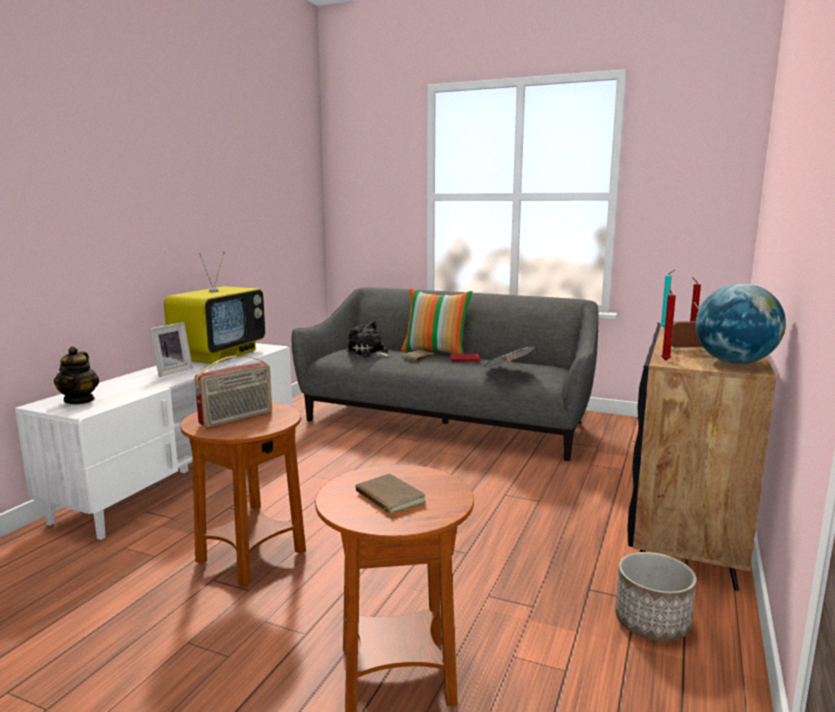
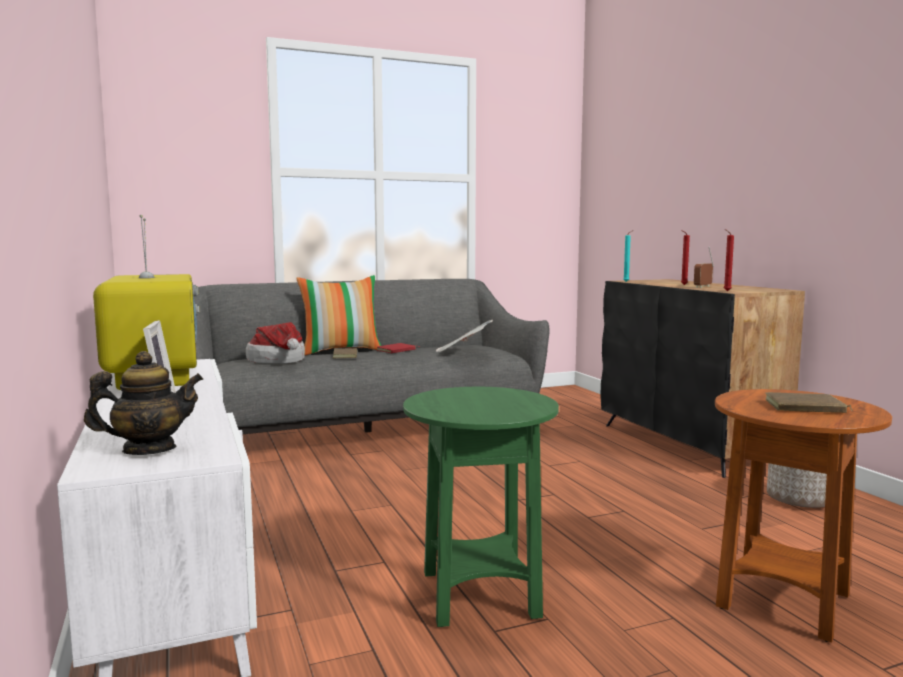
camera: 45 degrees left, 5 degrees down
(80, 400) = (149, 450): teapot -> teapot turned 60 degrees counterclockwise
(237, 418) = (478, 403): radio -> none
(251, 557) = (479, 595): brown side table -> green side table
(369, 353) = (278, 360): plush toy -> hat
(734, 362) = (756, 288): globe -> none

